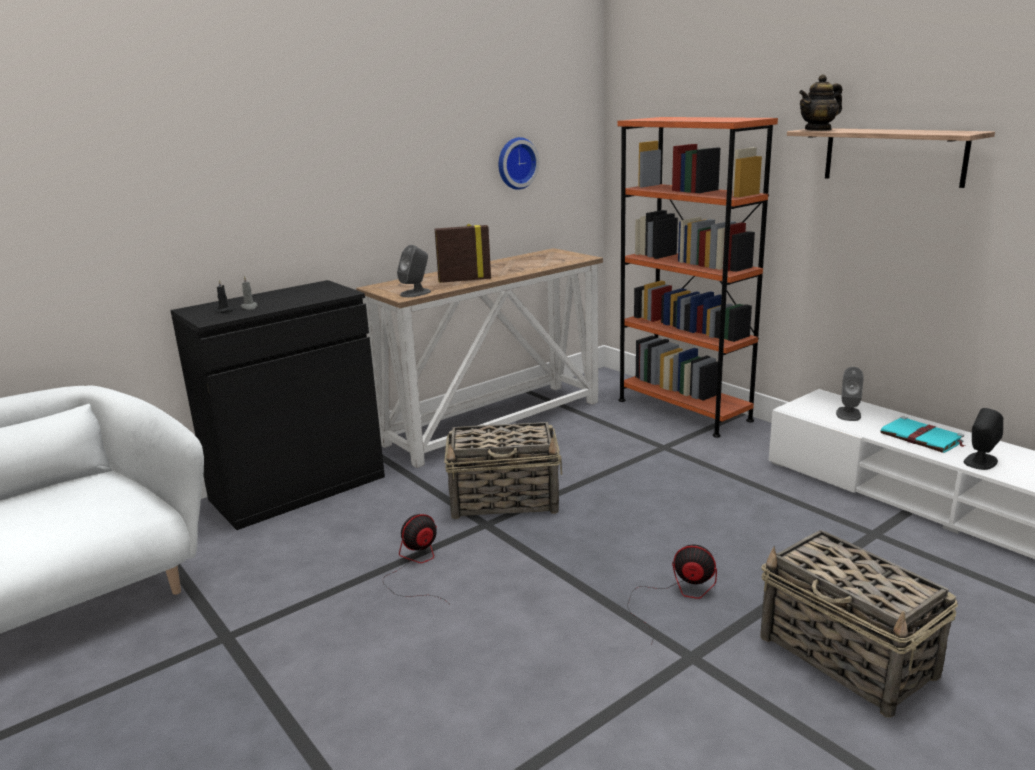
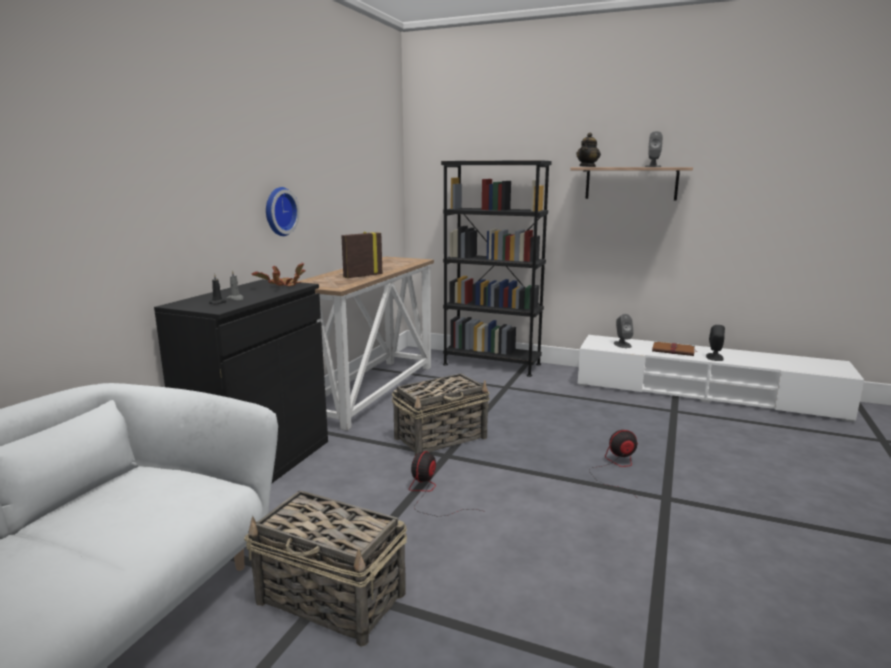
camera: 30 degrees left, 5 degrees down
(324, 293) = (283, 286): none -> potted plant
(416, 293) = (342, 285): grey speaker -> grey speaker (653, 167)
(515, 163) = (363, 191): wall clock -> wall clock (278, 211)
(683, 410) = (491, 364): orange bookcase -> black bookcase
(848, 657) = (738, 475): basket -> basket (332, 599)
(922, 438) = (674, 351): turquoise book -> brown book

